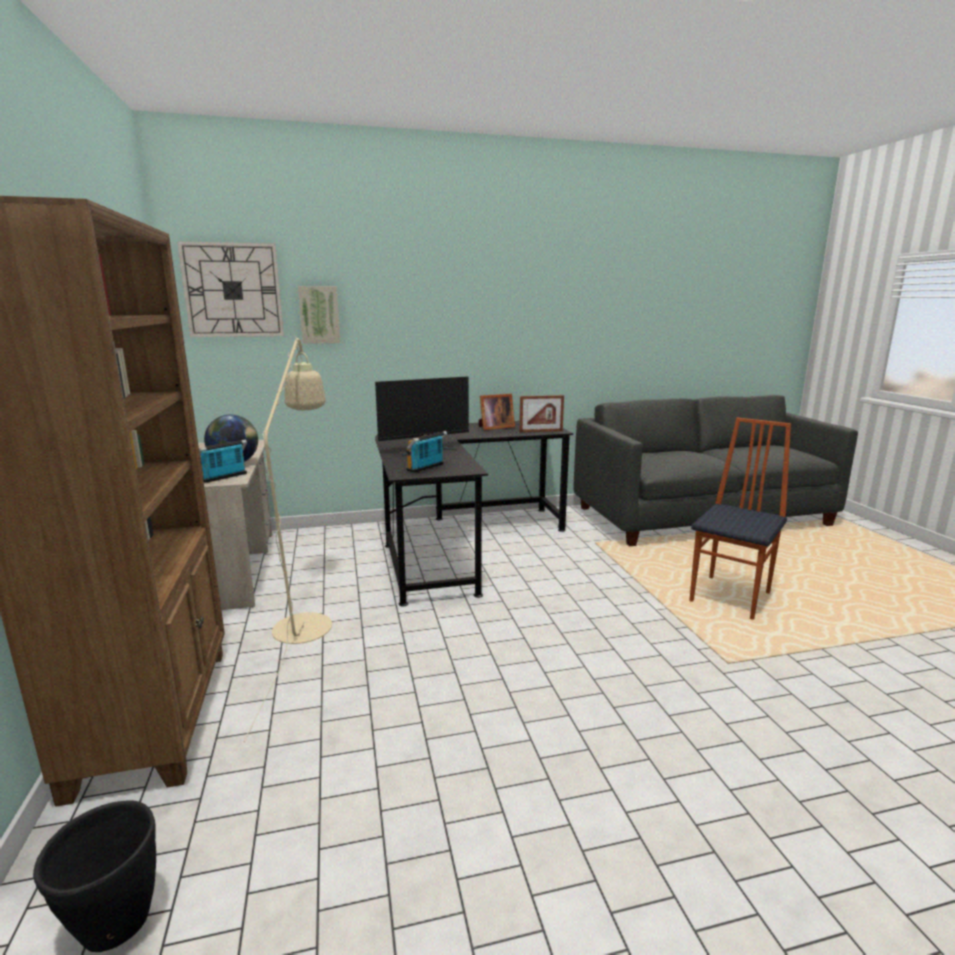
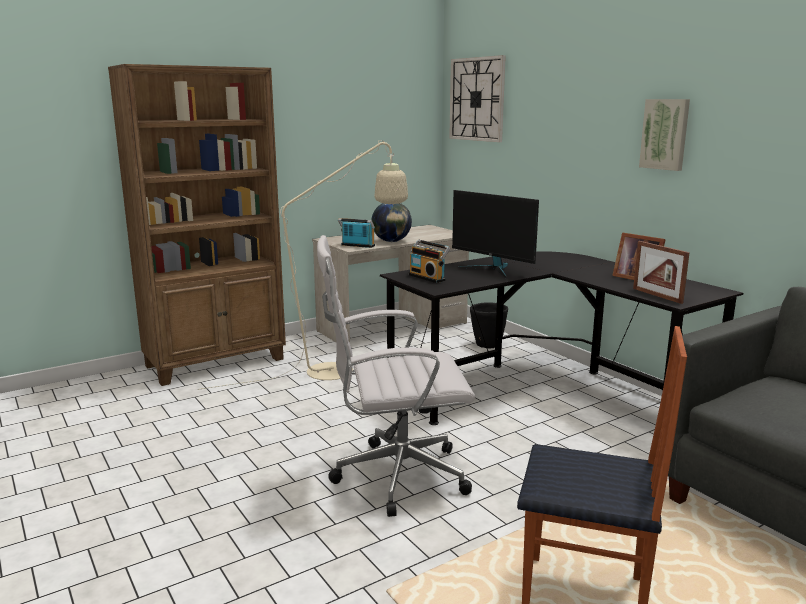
camera: 70 degrees right, 0 degrees up
(115, 924) = (75, 400): black planter -> black planter (487, 345)
(319, 315) = (527, 123): picture -> picture (665, 134)
(427, 468) = (428, 277): radio -> radio turned 150 degrees counterclockwise
(565, 631) = (394, 476): none -> white office chair

